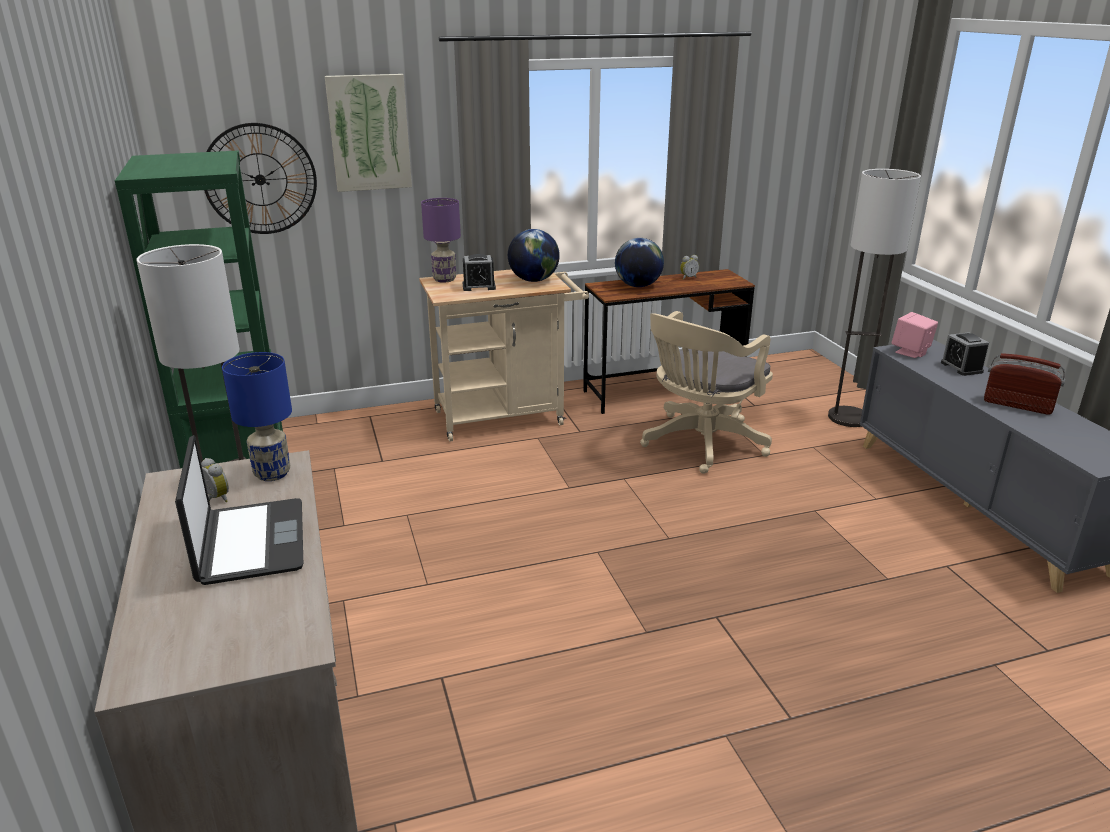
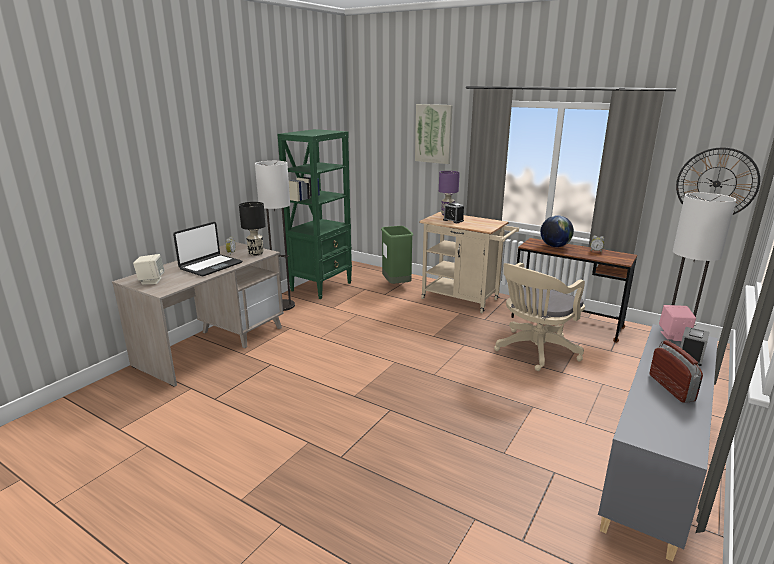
camera: 50 degrees right, 5 degrees down
(206, 646) = (151, 281): none -> beige speaker
(260, 179) = (386, 150): wall clock -> wall clock (716, 183)
(271, 474) = (255, 253): blue table lamp -> black table lamp
(370, 437) = (396, 285): none -> green trash can
(533, 280) = (484, 224): globe -> none
(700, 444) = (534, 351): beige office chair -> beige office chair turned 45 degrees counterclockwise

